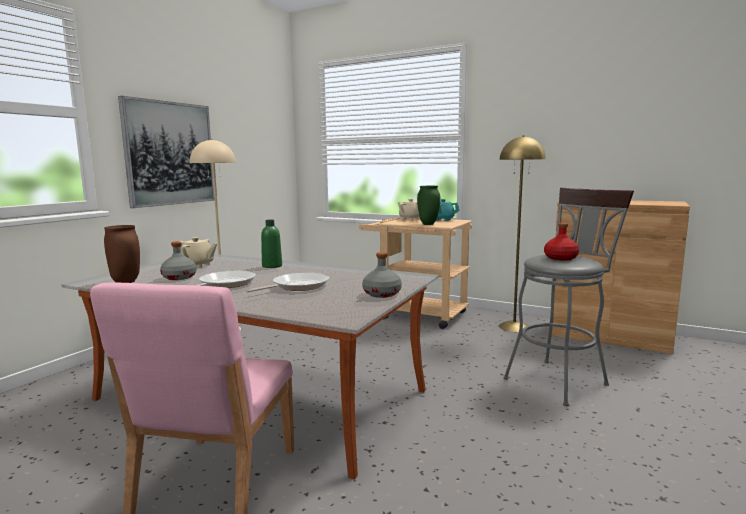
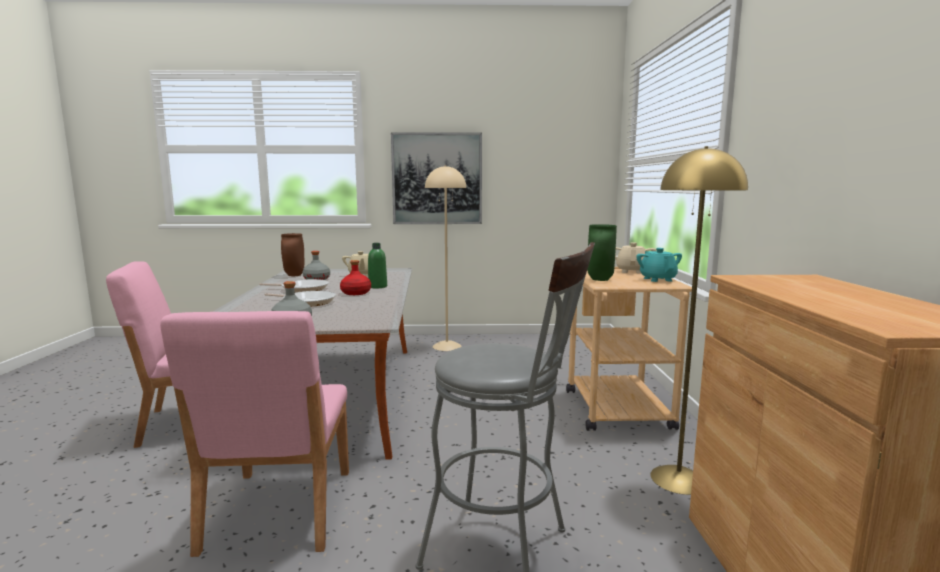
camera: 60 degrees right, 0 degrees up
(470, 446) = (278, 510): none -> pink chair
(560, 258) = (491, 353): red bottle -> red bottle (356, 293)

